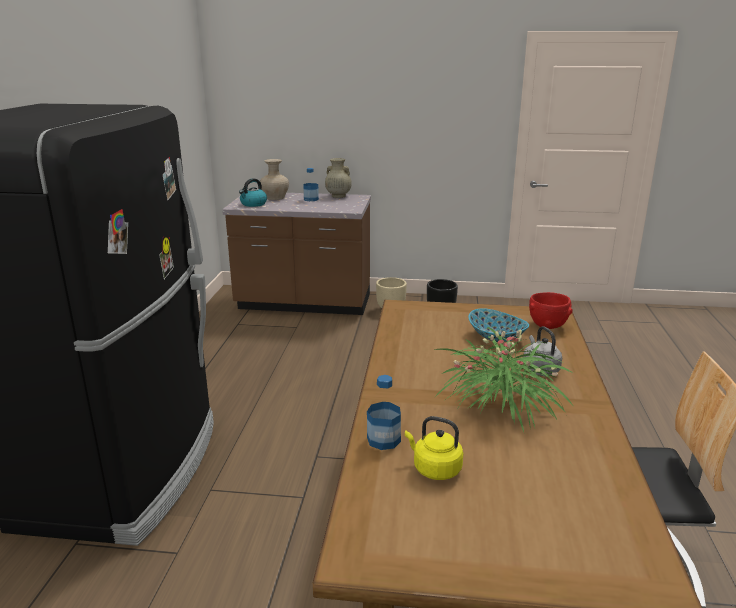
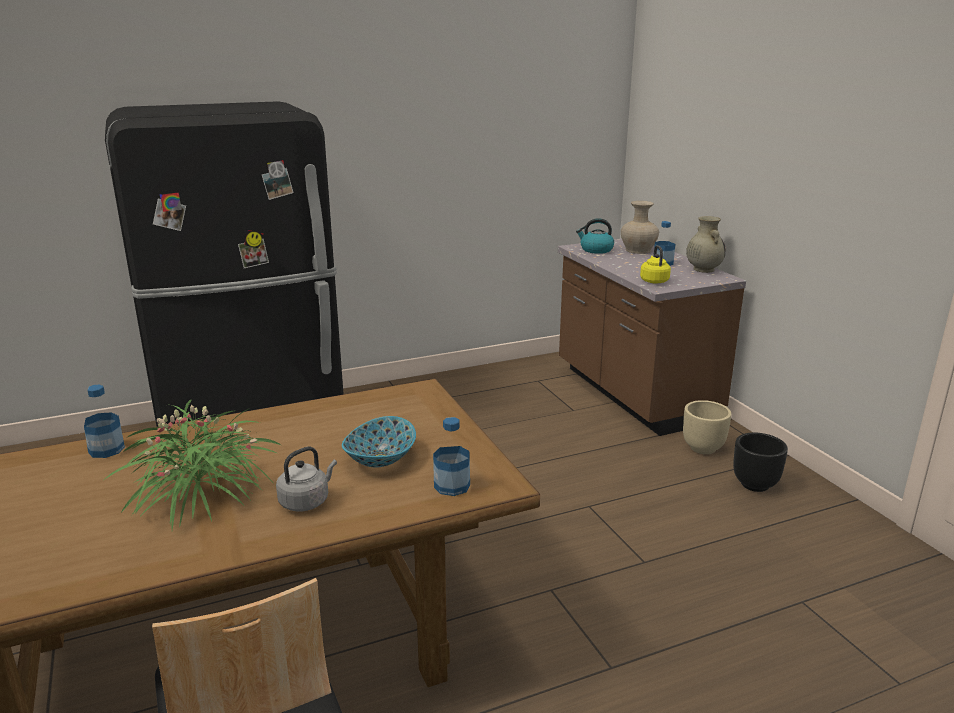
camera: 60 degrees right, 0 degrees up
(434, 469) = (58, 483): yellow kettle -> yellow kettle (654, 280)
(548, 325) = (452, 486): red bowl -> bottle

